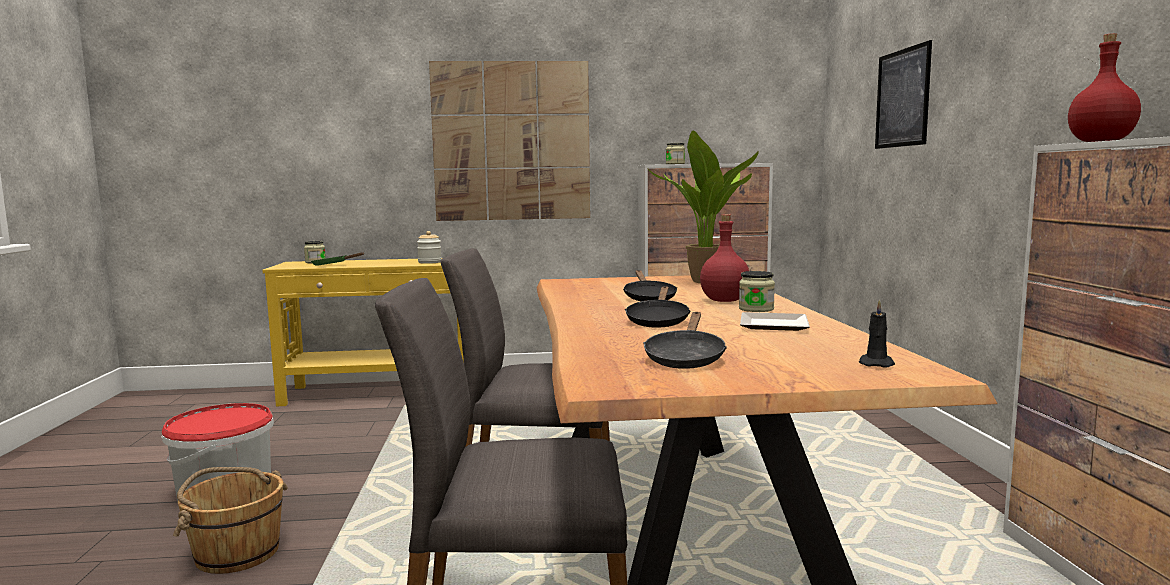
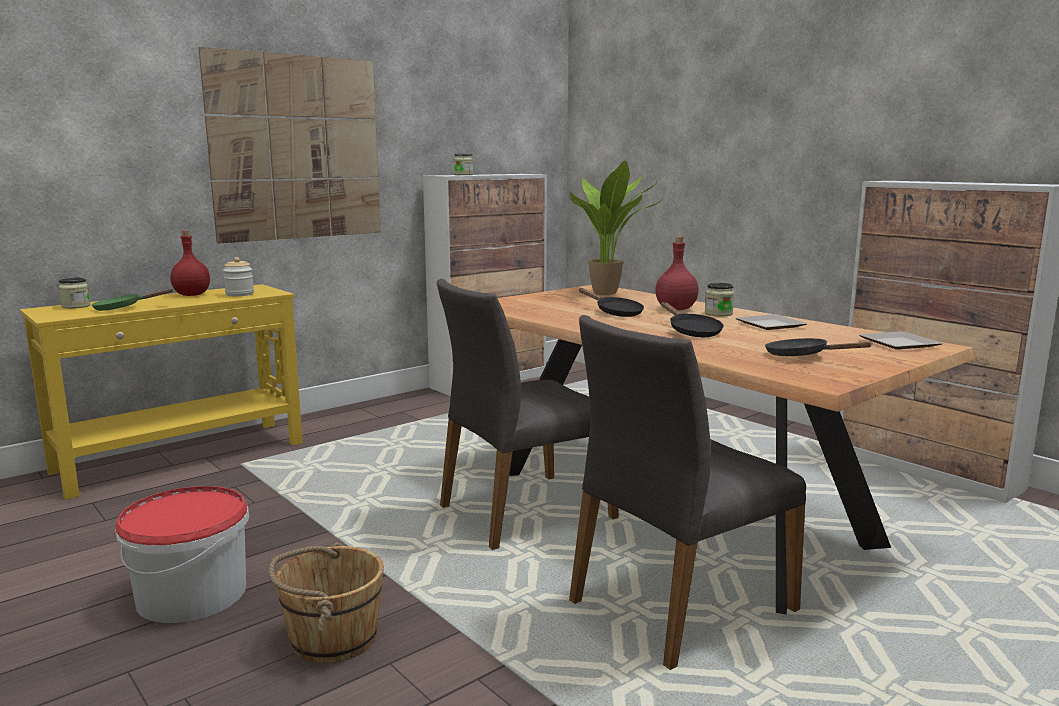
camera: 35 degrees left, 5 degrees up
(685, 358) = (802, 356): black frying pan -> black frying pan turned 150 degrees clockwise
(876, 364) = (899, 343): black candle -> plate
(902, 98) = (675, 124): picture -> none
(1099, 142) = (904, 181): red bottle -> red bottle (191, 295)

